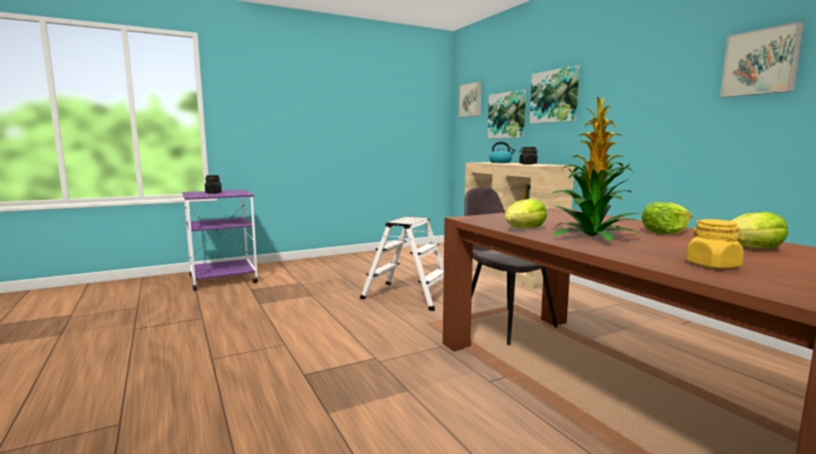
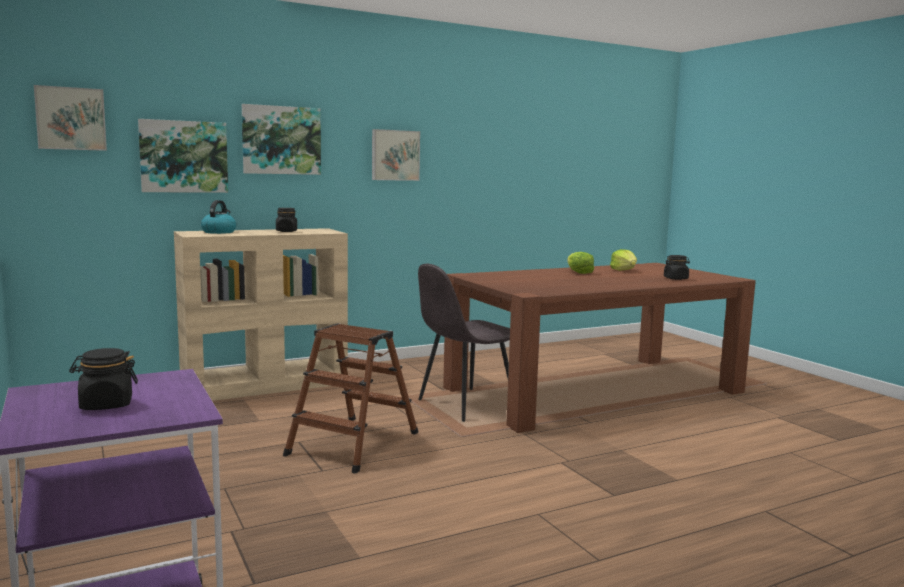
camera: 90 degrees left, 0 degrees up
(407, 296) = (353, 443): white step ladder -> brown step ladder
(524, 228) = (580, 288): lettuce -> none
(592, 236) = (605, 282): potted plant -> none
(713, 265) = (676, 278): yellow jar -> black jar
(761, 62) = (484, 142): picture -> picture (395, 155)

